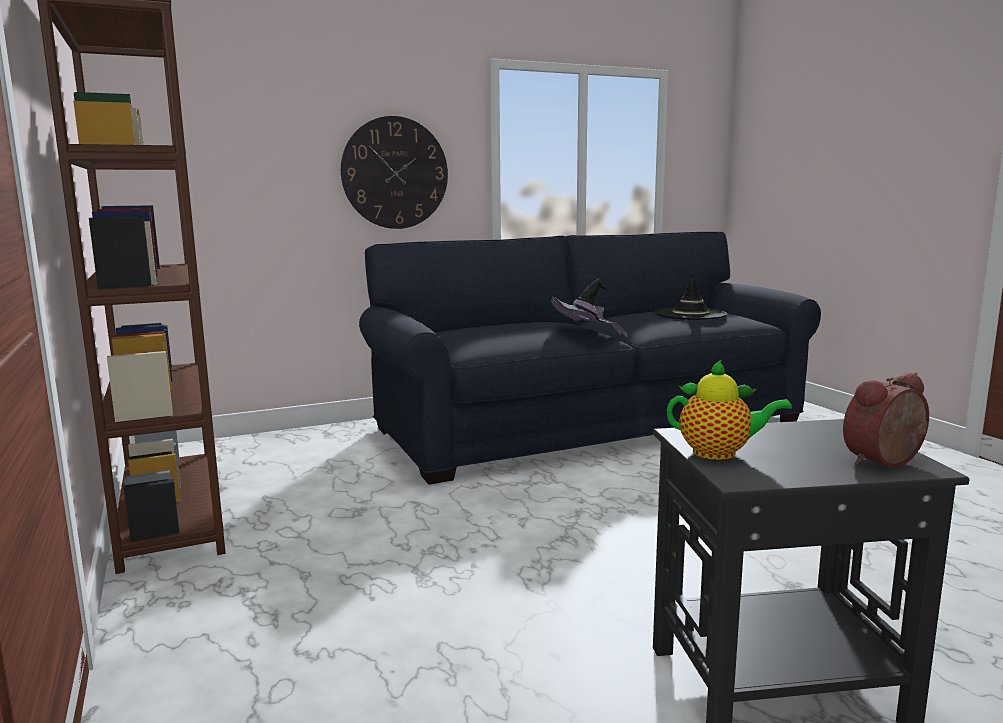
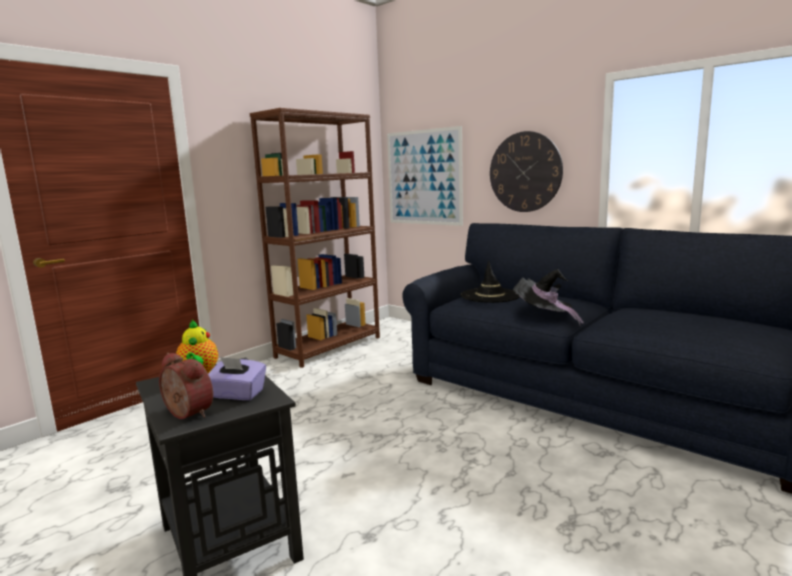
camera: 65 degrees right, 0 degrees up
(204, 177) = (424, 177): none -> picture
(690, 314) = (697, 325): black hat -> black hat (490, 296)
(819, 438) = (237, 394): none -> purple tissue box

